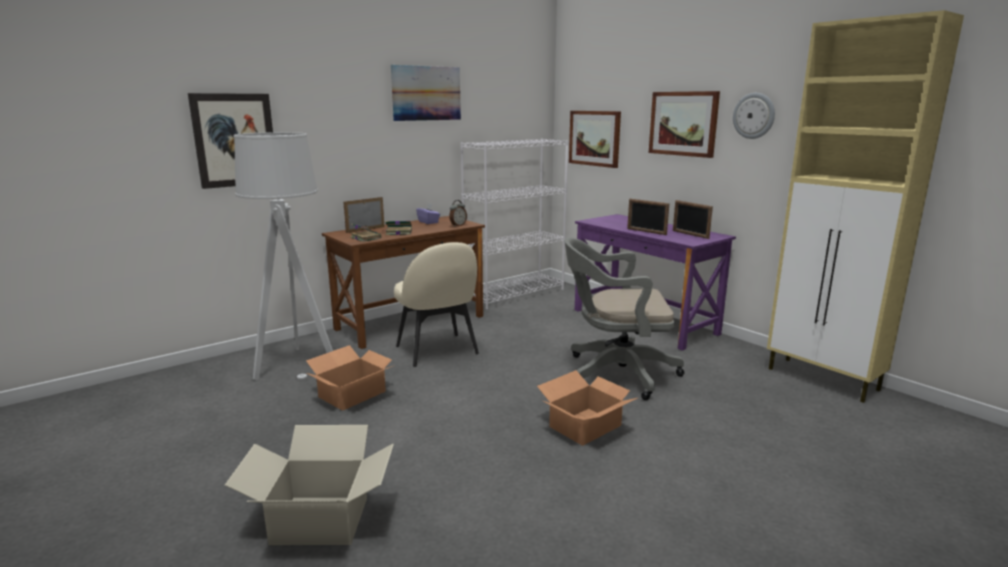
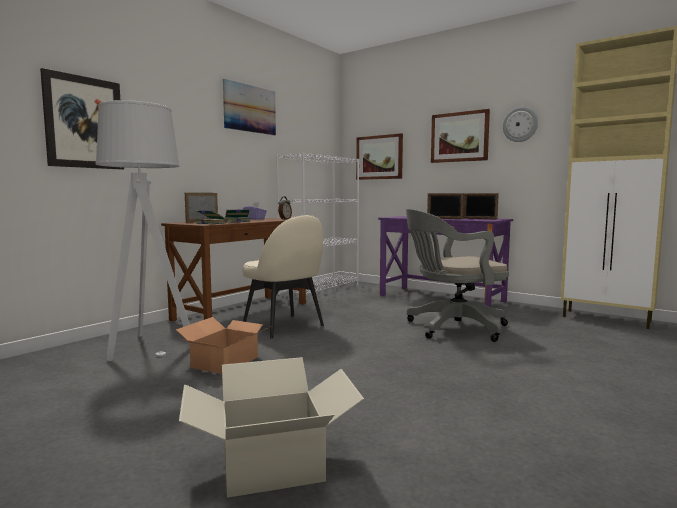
camera: 15 degrees left, 10 degrees down
(586, 426) = (465, 362): cardboard box -> none

